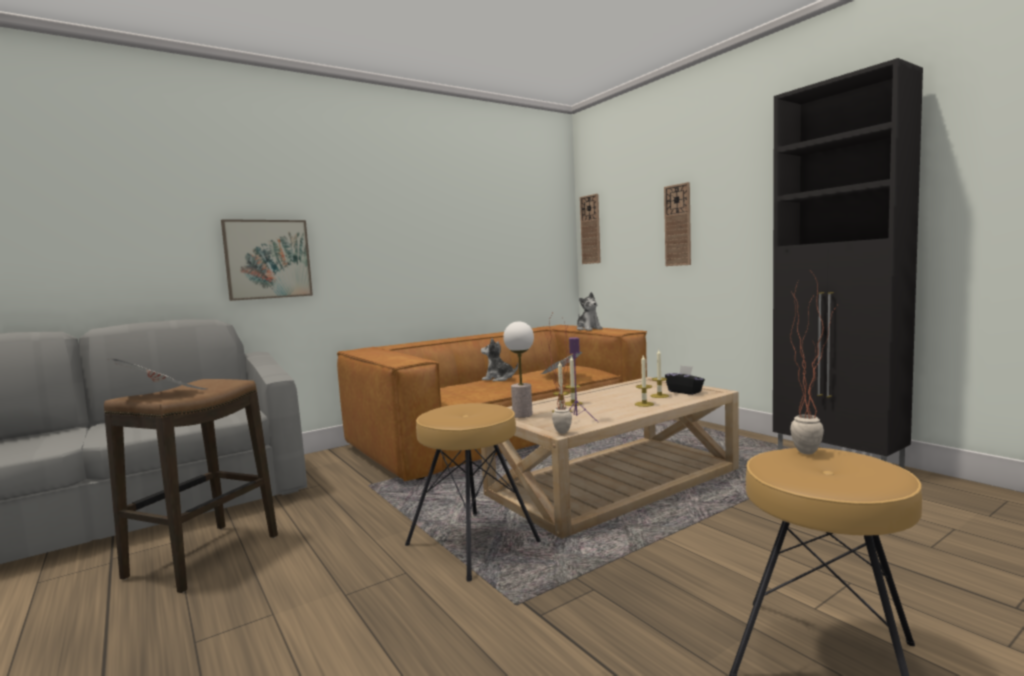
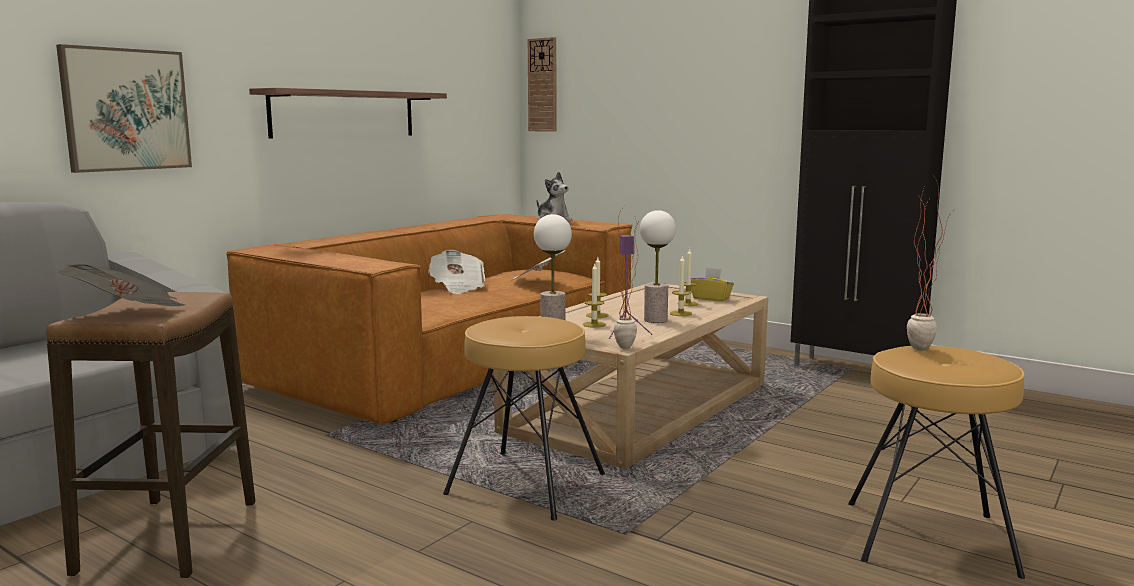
camera: 20 degrees left, 5 degrees up
(430, 257) = (344, 114): none -> shelf
(498, 379) = (457, 288): plush toy -> newspaper
(616, 409) = (655, 320): none -> table lamp
(678, 225) = (670, 91): wall clock -> none
(685, 392) = (711, 298): black tissue box -> yellow tissue box

